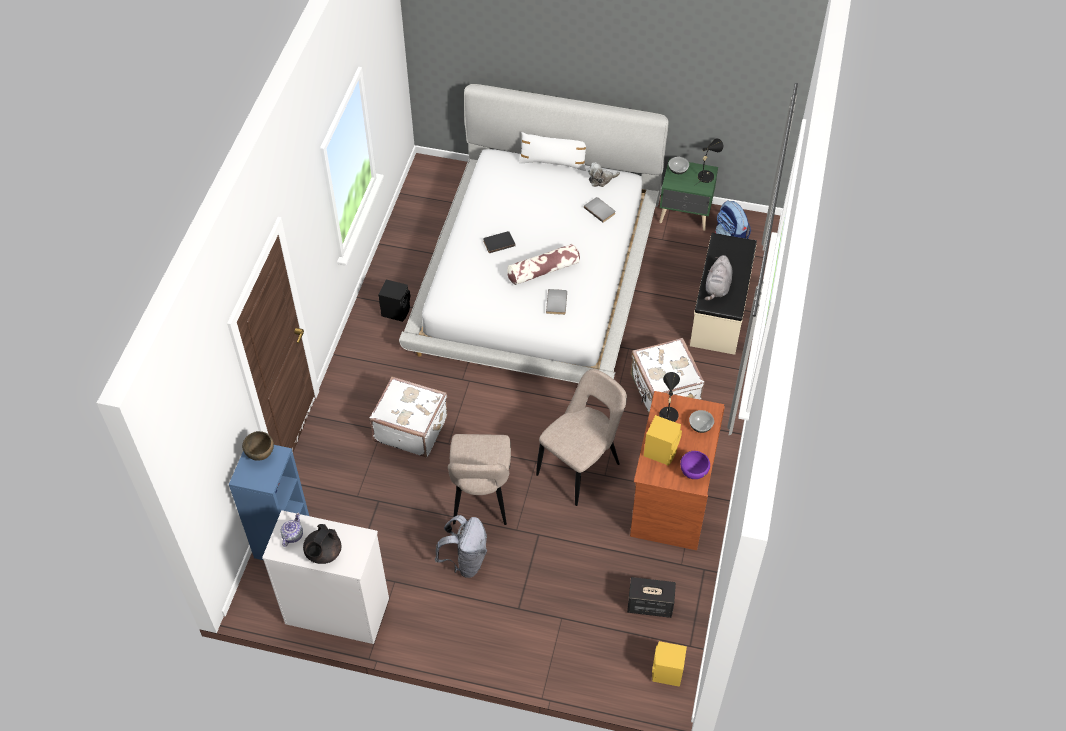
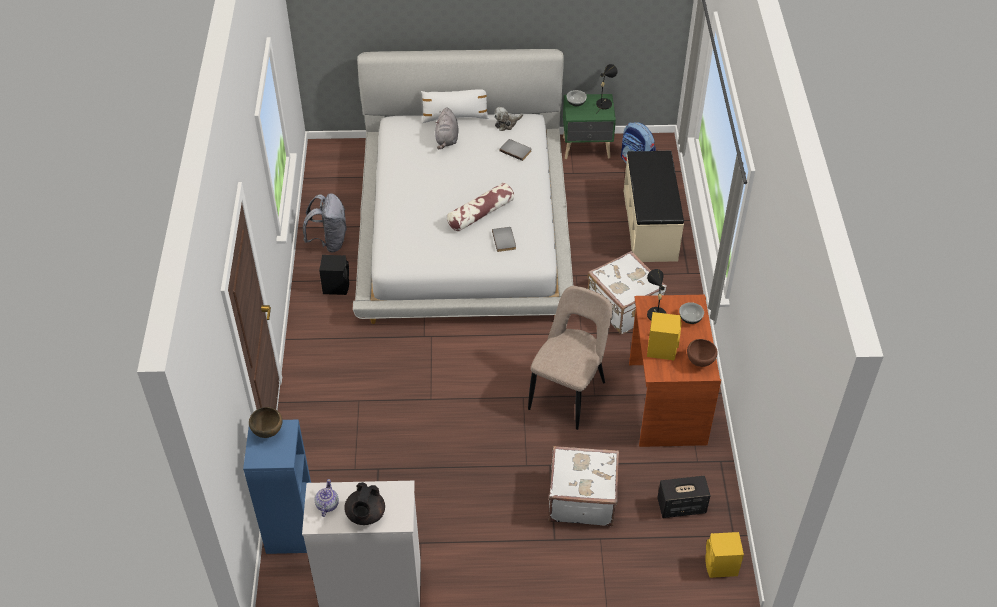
camera: 15 degrees left, 5 degrees down
(411, 428) = (388, 392): white suitcase -> white suitcase (581, 498)
(465, 561) = (485, 506): grey backpack -> grey backpack (329, 242)
(481, 499) = (481, 444): beige chair -> none
(498, 242) = (428, 197): black book -> none
(693, 473) = (699, 362): purple bowl -> brown bowl
(717, 287) = (651, 198): grey plush toy -> grey plush toy (447, 139)

